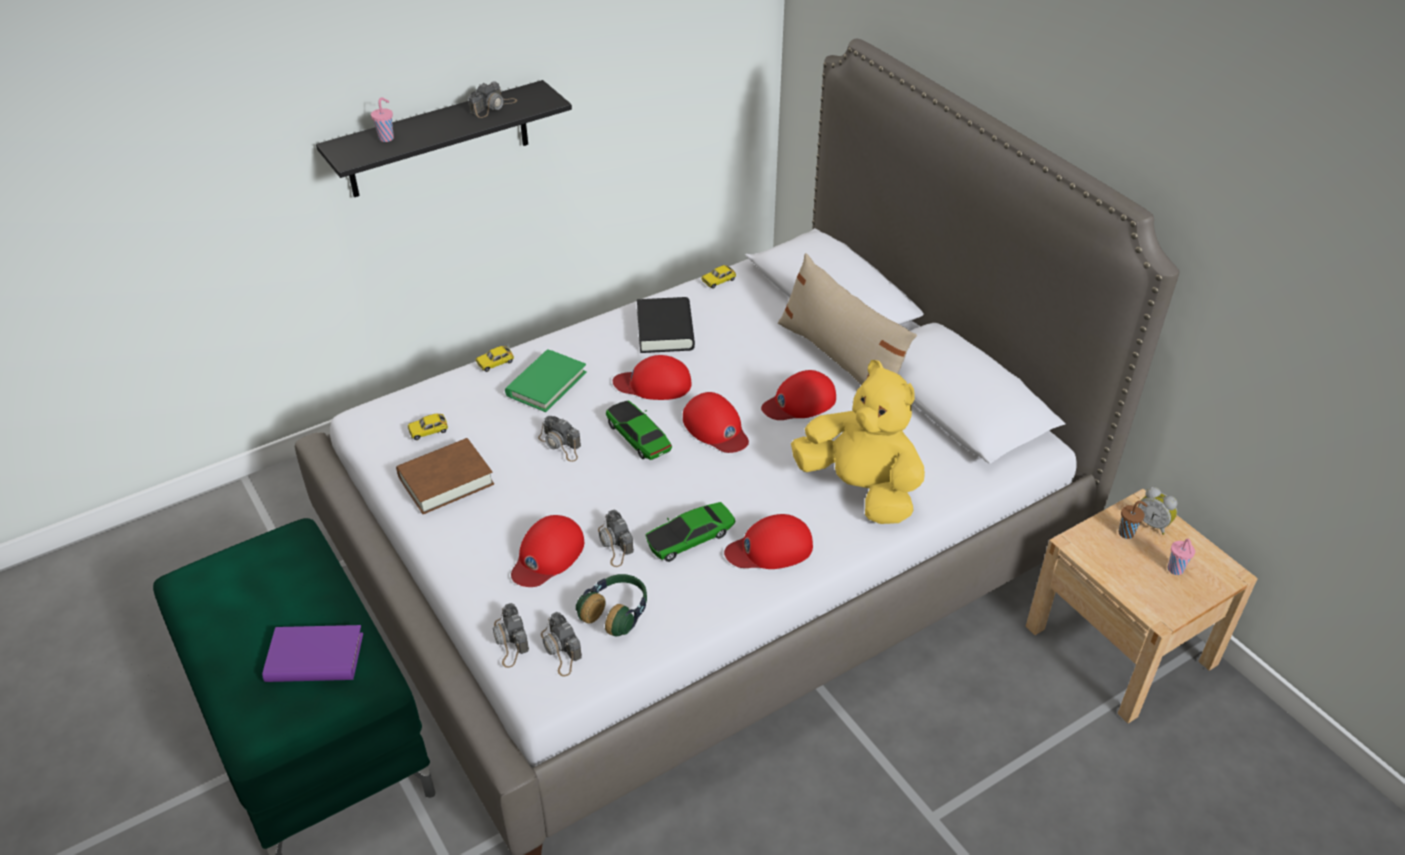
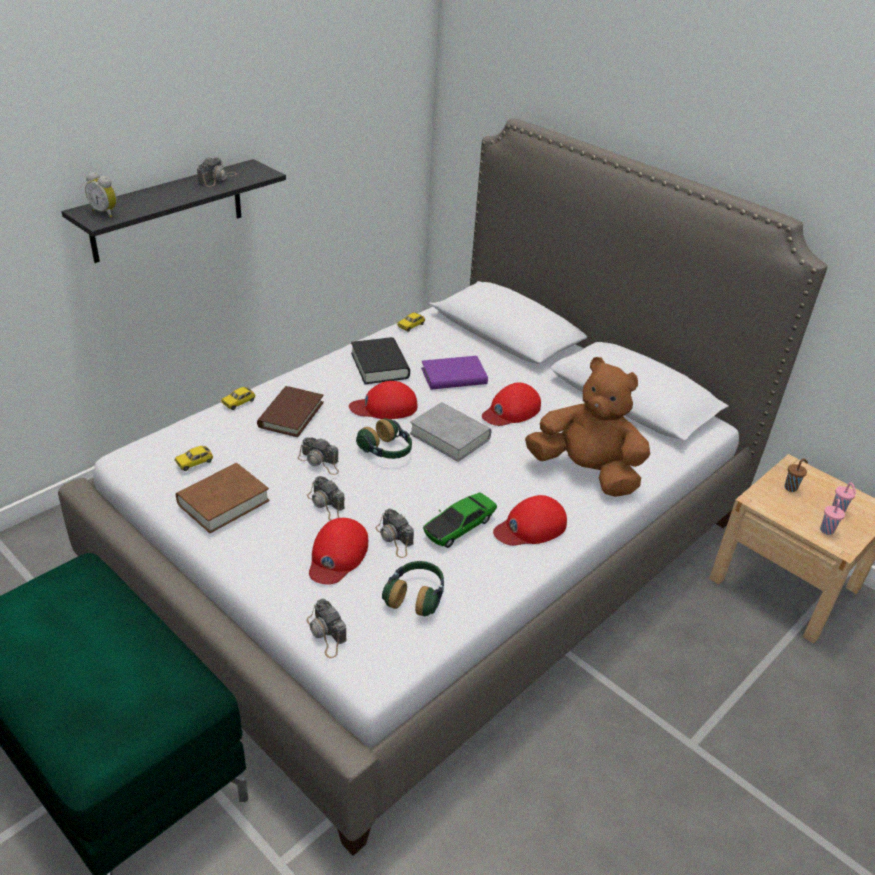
camera: 15 degrees left, 5 degrees down
(315, 658) = (133, 678): purple book -> purple book (454, 376)
(387, 138) = (128, 204): pink cup -> pink cup (826, 530)
(546, 384) = (291, 414): green book -> brown book
(561, 650) = (376, 635): camera -> camera (326, 504)
(638, 438) = (386, 451): toy car -> headphones
(716, 428) = (450, 436): red cap -> grey book
(840, 360) = (532, 377): beige pillow -> none
(860, 489) = (586, 472): yellow plush toy -> brown plush toy
(1153, 524) = (807, 479): alarm clock -> alarm clock (106, 212)

